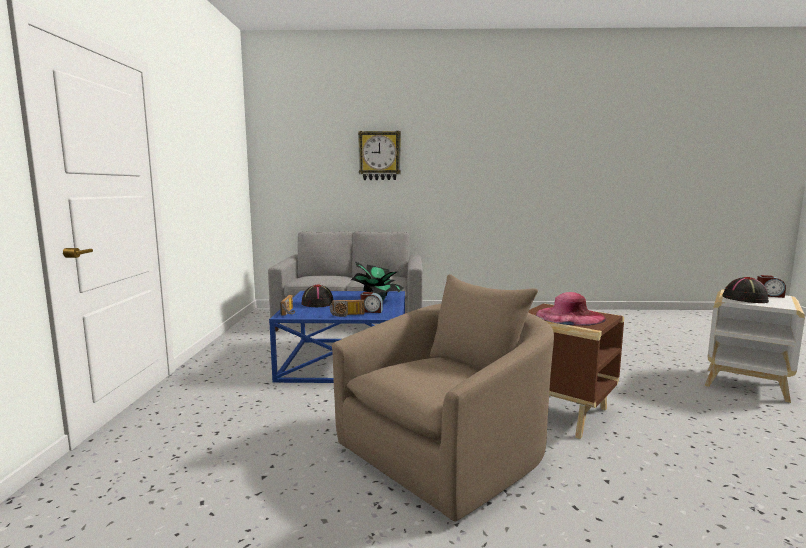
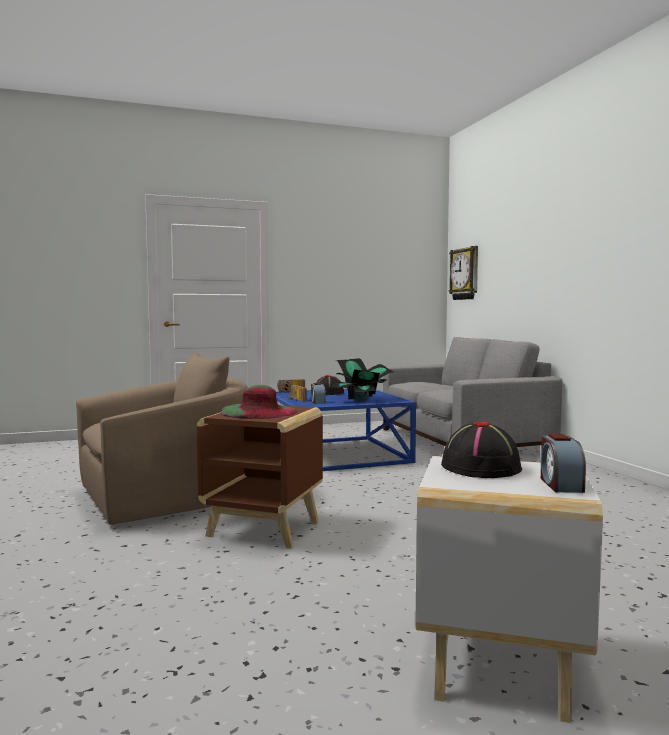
camera: 70 degrees right, 5 degrees down
(379, 155) = (532, 245): wall clock -> wall clock (465, 274)
(450, 452) = (167, 497): beige armchair -> beige armchair turned 60 degrees counterclockwise
(570, 316) = (259, 412): pink hat -> green hat

